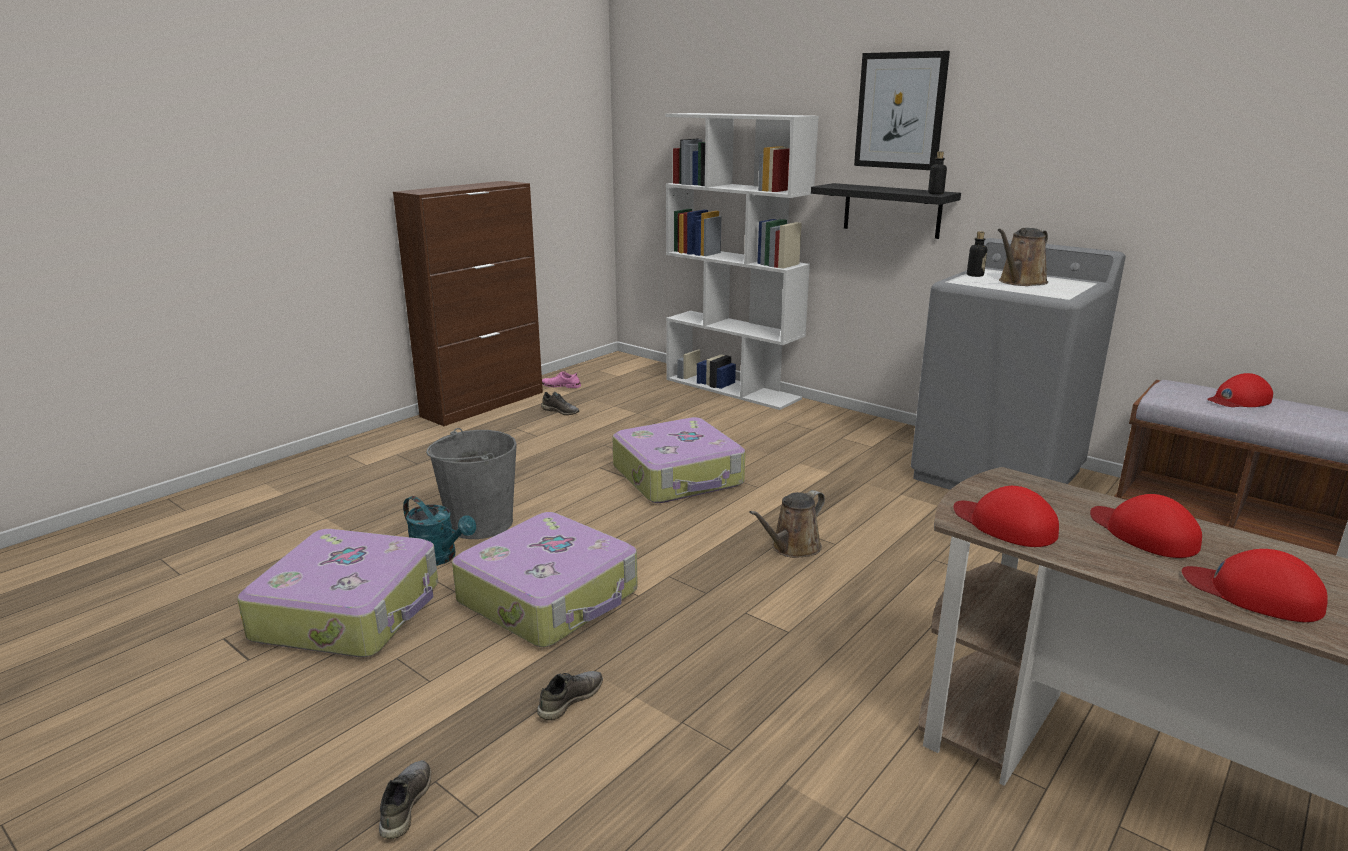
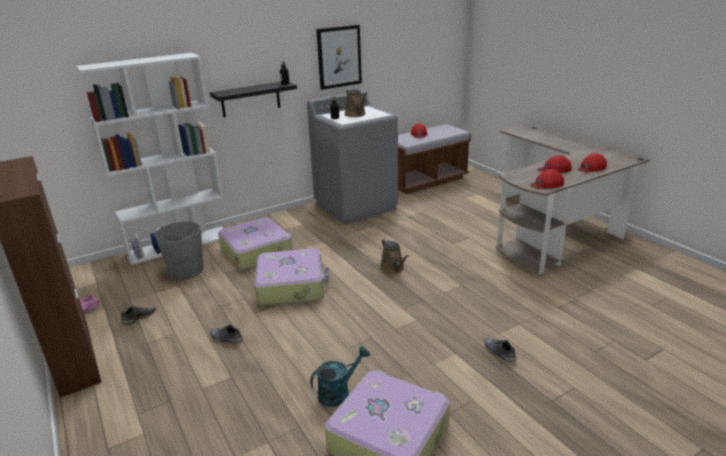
camera: 70 degrees left, 5 degrees up
(405, 804) = (567, 411): grey shoe -> grey shoe (226, 339)
(479, 523) = (300, 371): grey bucket -> grey bucket (186, 270)
(550, 597) = (406, 349): suitcase -> suitcase (257, 251)
(900, 111) = (243, 42): picture -> picture (339, 57)

